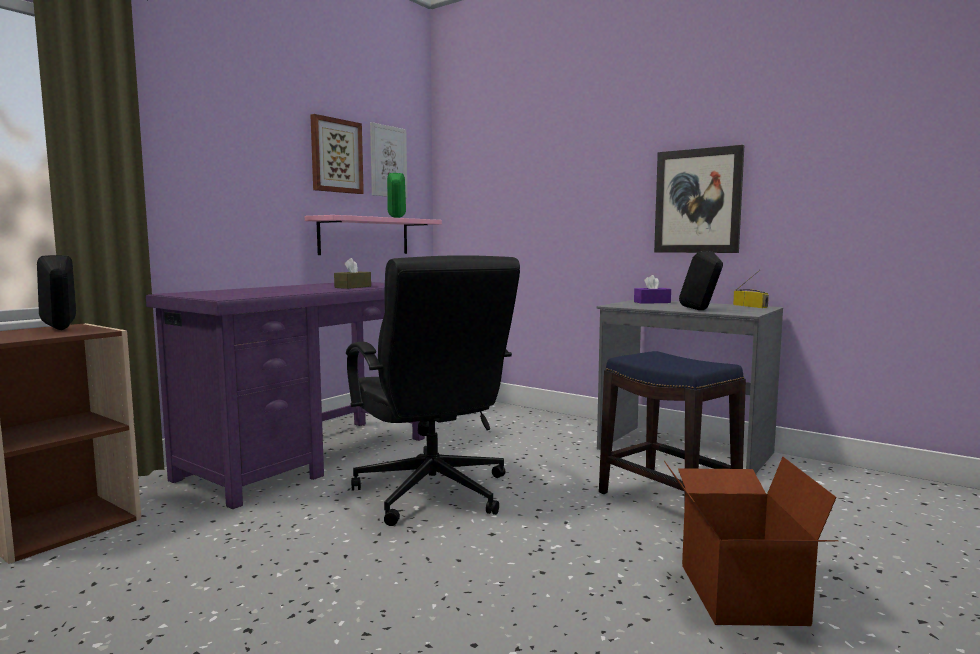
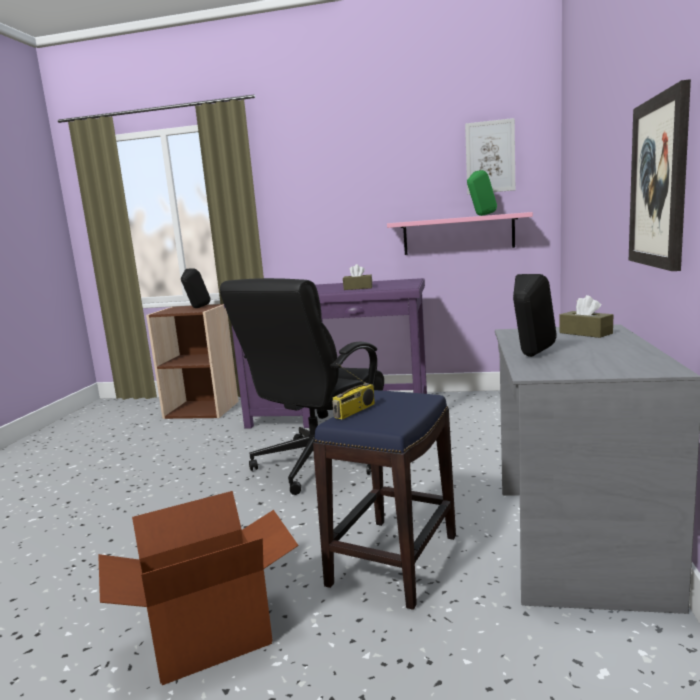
camera: 65 degrees right, 5 degrees up
(336, 156) = (424, 165): picture -> none
(652, 302) = (585, 333): purple tissue box -> brown tissue box
(750, 306) = (653, 364): radio -> radio (354, 411)

